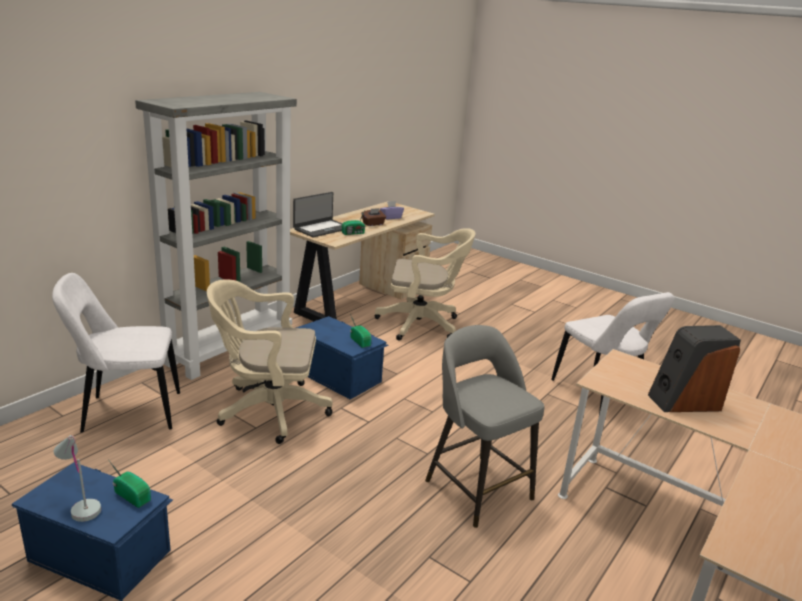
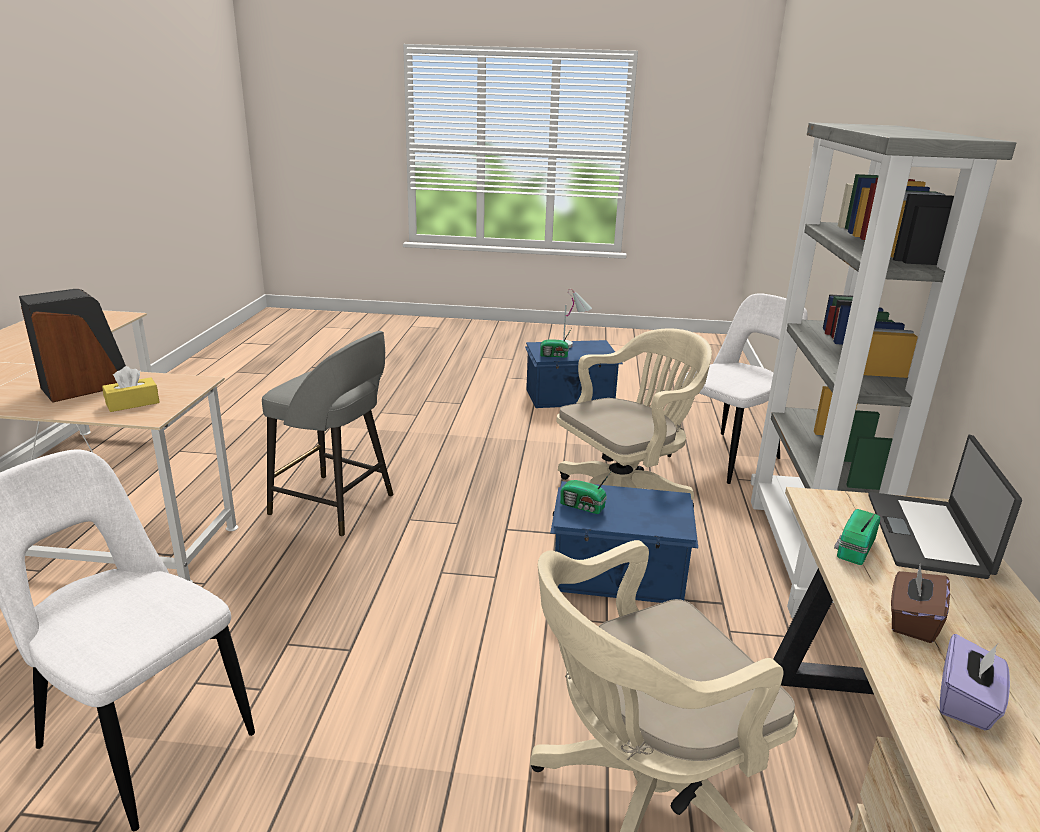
camera: 150 degrees right, 0 degrees up
(638, 373) = (132, 403): none -> yellow tissue box

